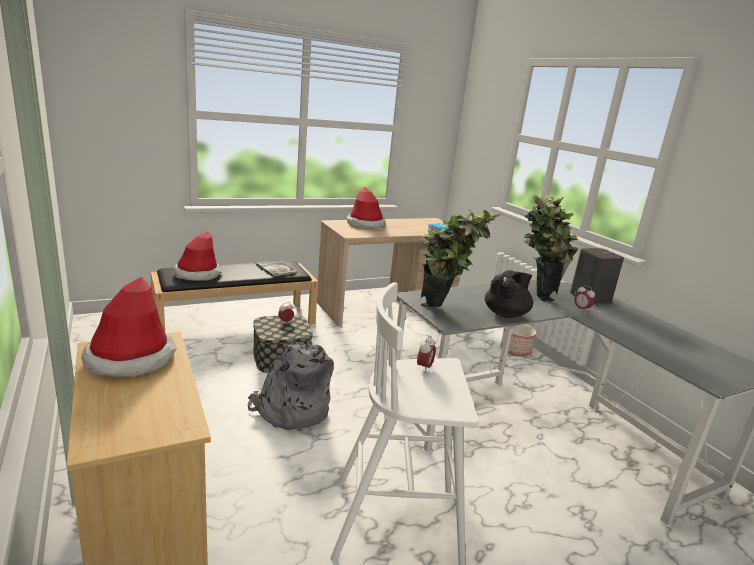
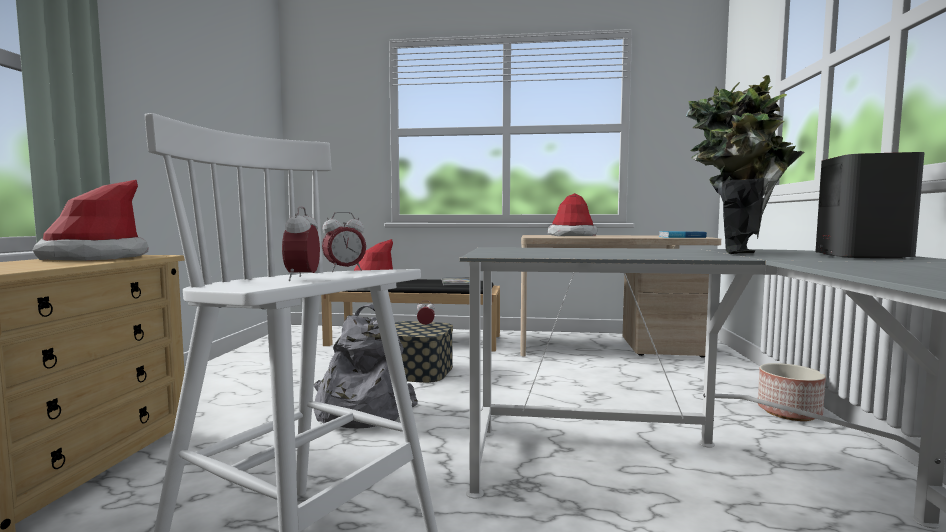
camera: 35 degrees right, 15 degrees down
(445, 313) = (509, 252): potted plant -> none
(506, 314) = (617, 255): black teapot -> none
(581, 309) = (809, 259): alarm clock -> alarm clock (303, 278)

